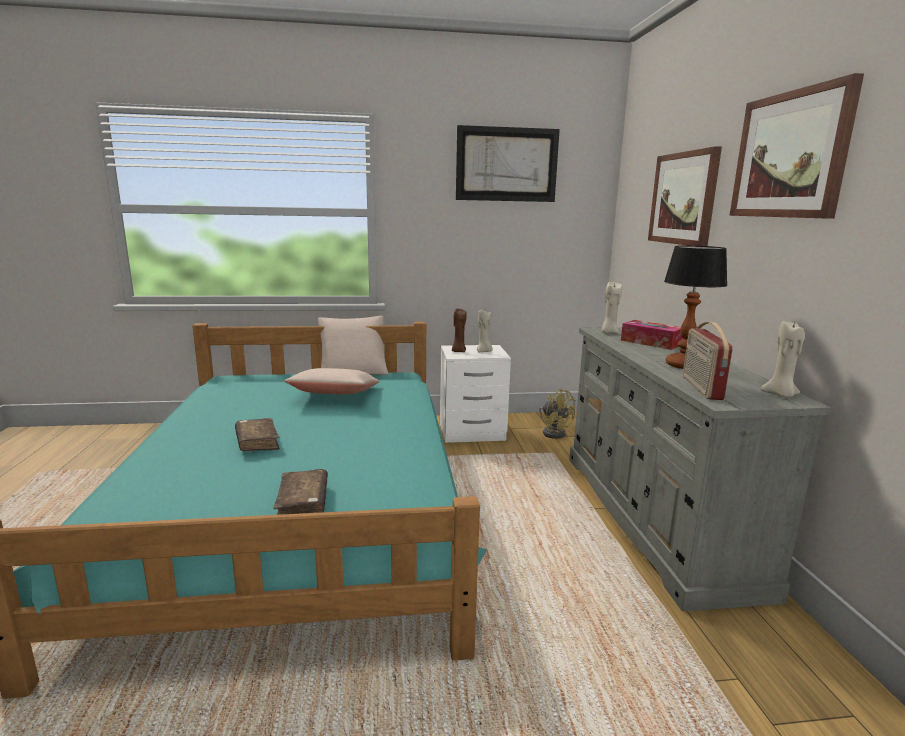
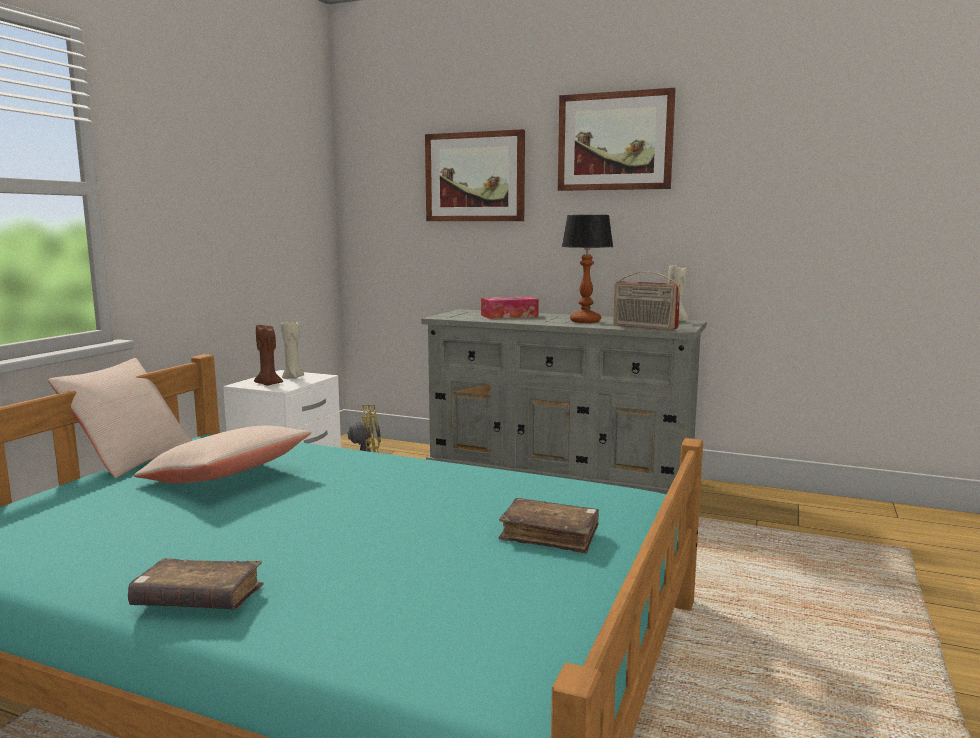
camera: 60 degrees left, 5 degrees down
(257, 442) = (326, 541): brown book -> brown book (198, 600)
(507, 164) = (243, 128): picture -> none
(609, 332) = (457, 316): beige candle -> none

